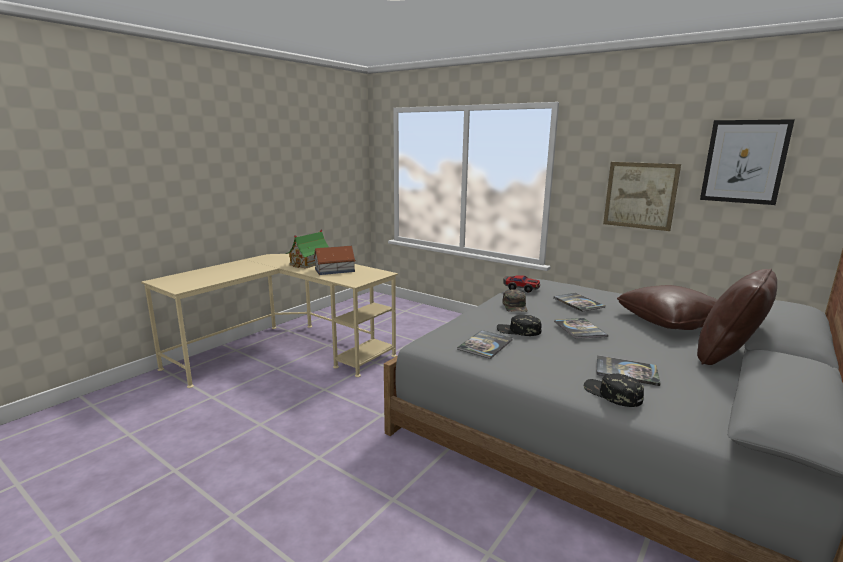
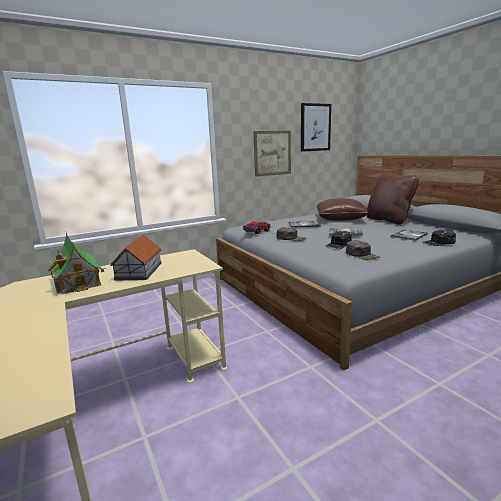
camera: 65 degrees left, 0 degrees up
(485, 345) = (362, 255): book -> green cap

